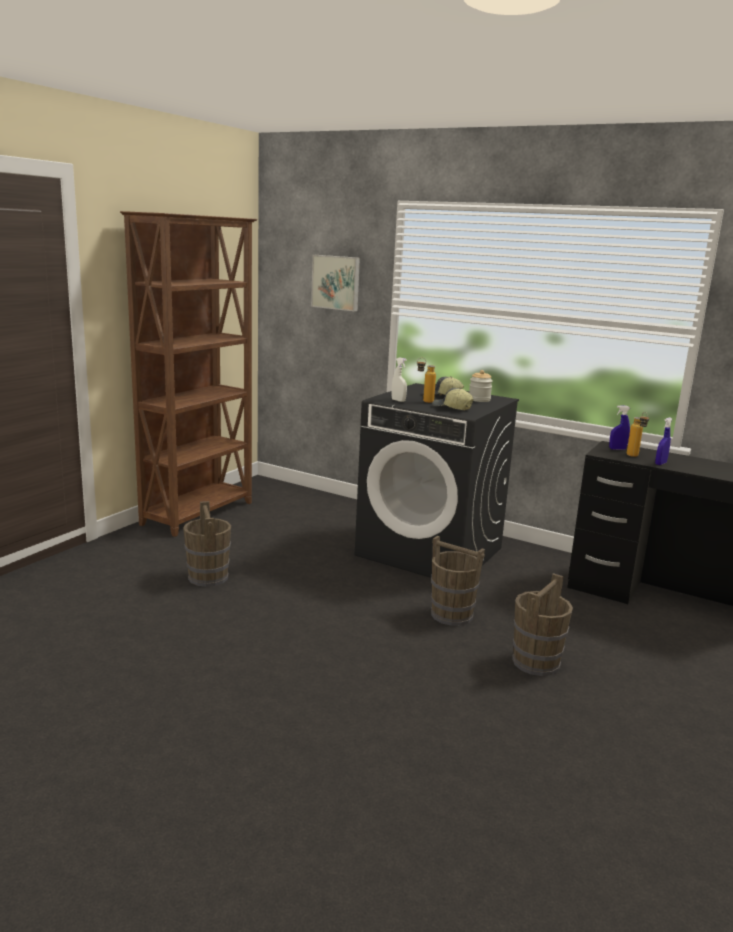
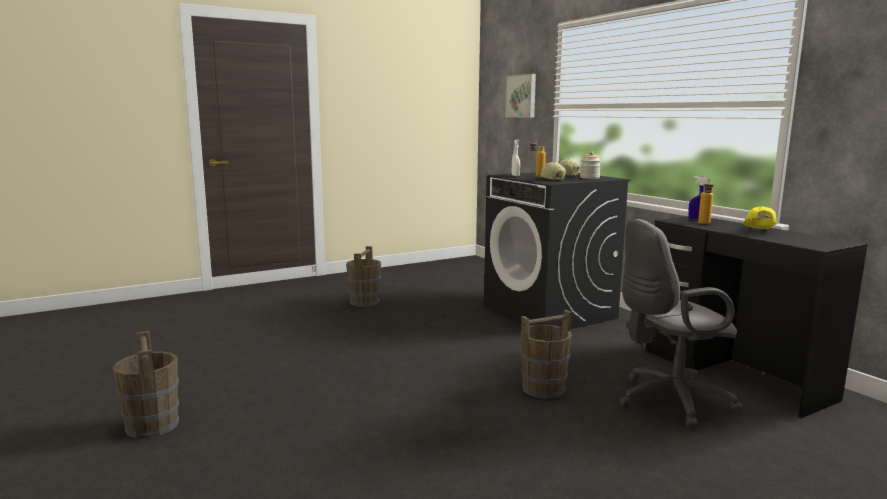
camera: 30 degrees right, 5 degrees down
(199, 513) = (405, 270): brown bookcase -> none
(452, 615) = (512, 349): brown bucket -> brown bucket (152, 426)
(646, 647) = (668, 401): none -> grey office chair
(660, 463) = (721, 229): blue spray bottle -> none
(691, 463) = (758, 231): none -> yellow cap

